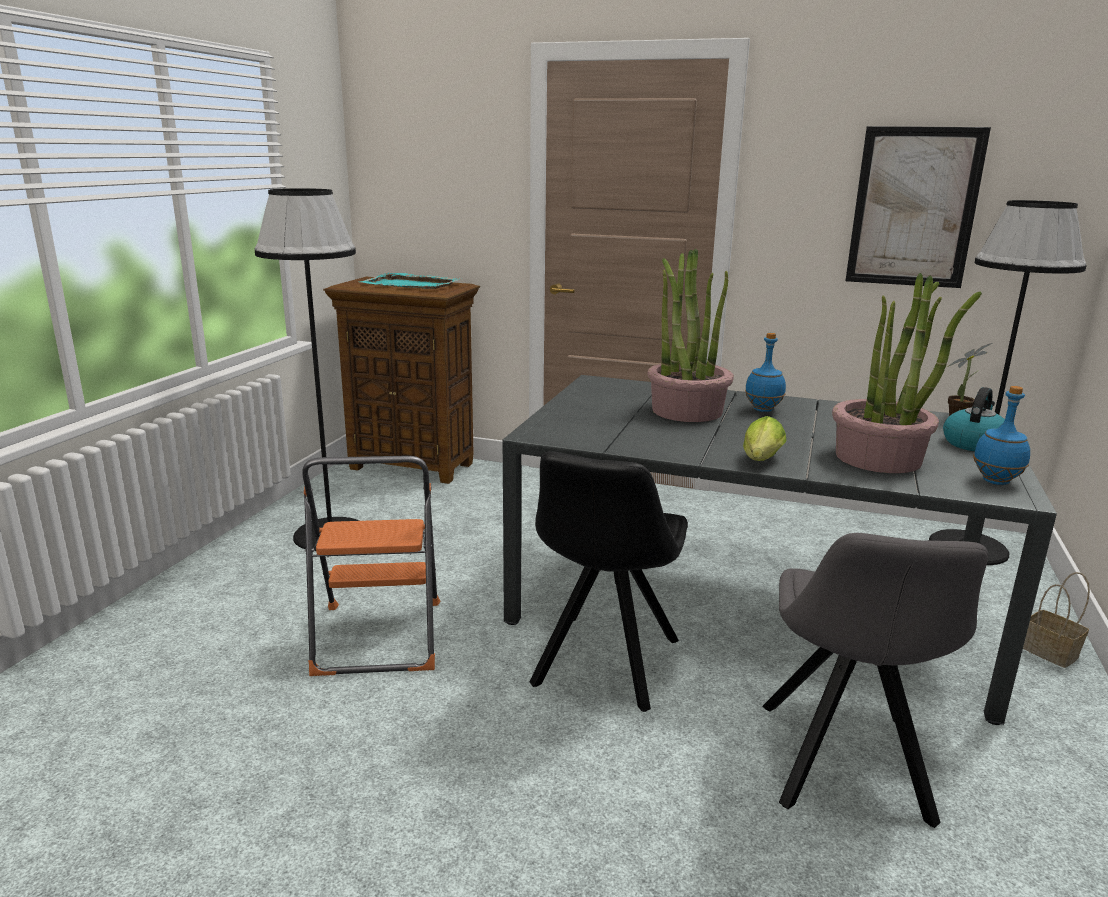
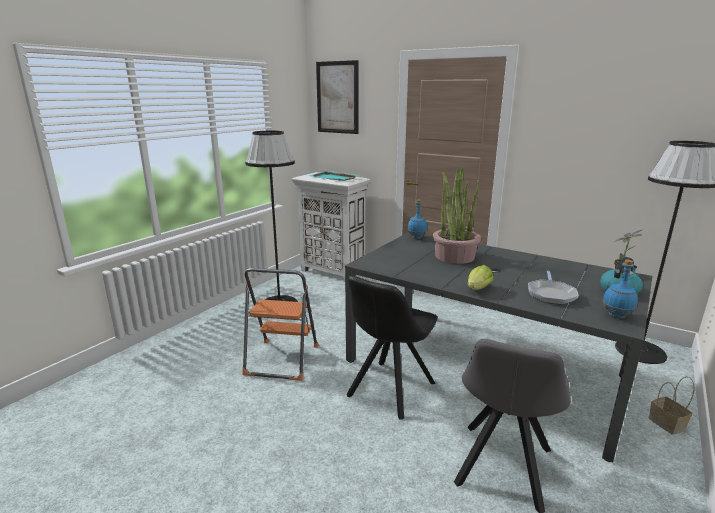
camera: 15 degrees right, 0 degrees up
(414, 466) = (333, 271): brown cabinet -> white cabinet
(762, 409) = (499, 259): blue bottle -> blue bottle (416, 237)
(879, 458) = (551, 294): potted plant -> frying pan
(914, 208) = (616, 143): picture -> picture (337, 97)

